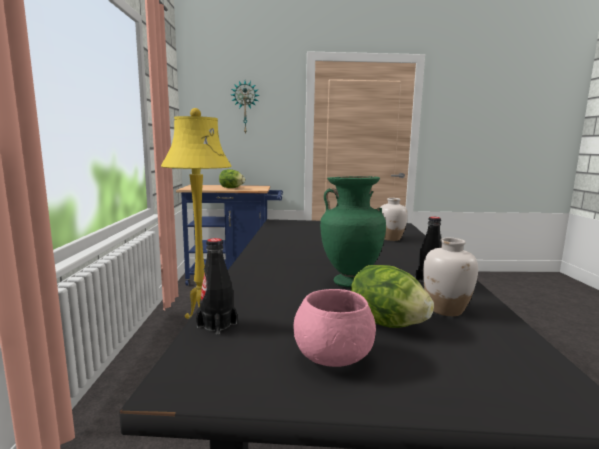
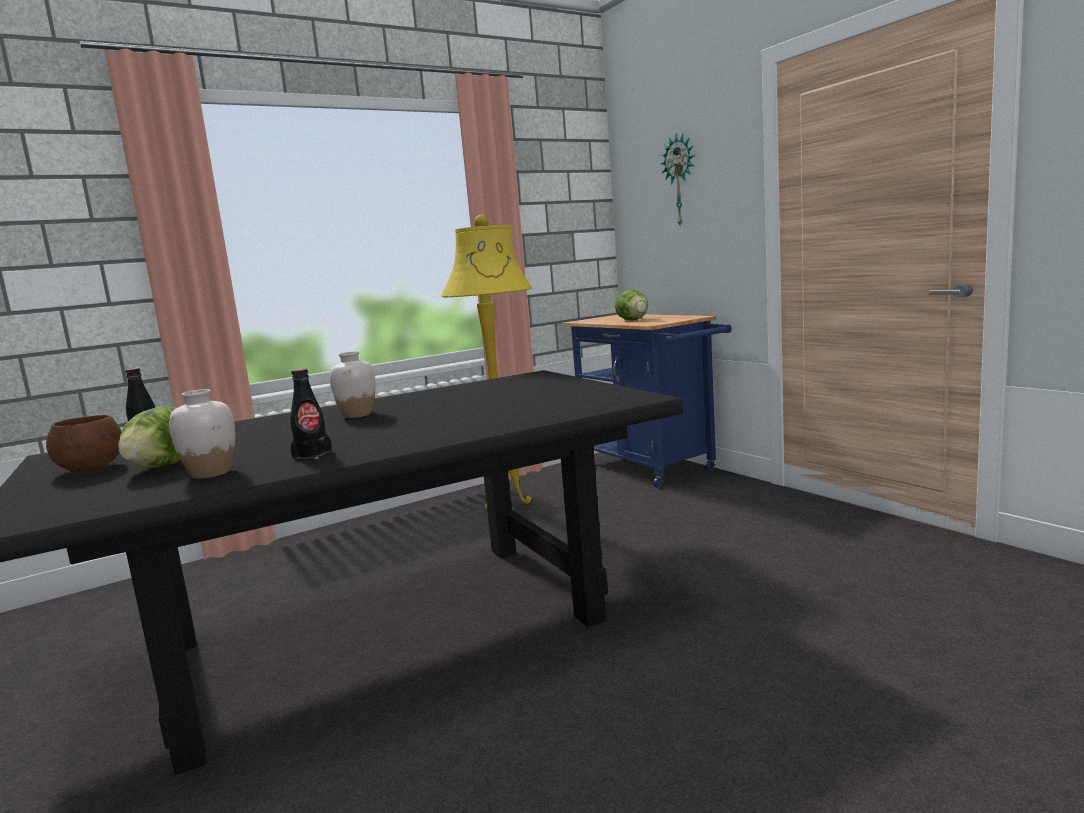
camera: 60 degrees right, 0 degrees up
(334, 358) = (90, 468): pink bowl -> brown bowl
(350, 282) = (279, 439): green vase -> none
(391, 238) = (522, 412): white vase -> white vase (357, 415)

